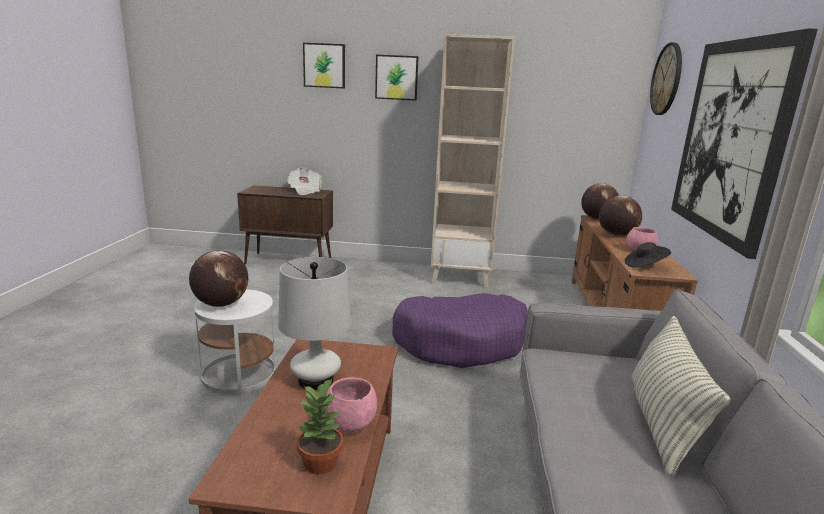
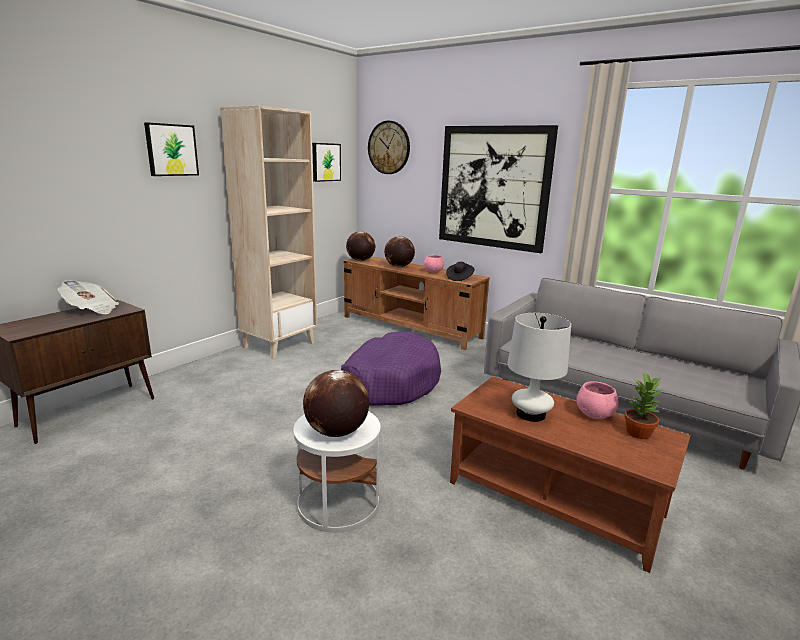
camera: 60 degrees left, 0 degrees up
(324, 65) = (75, 136): picture -> picture (325, 162)
(661, 423) = (598, 345): pillow -> none

